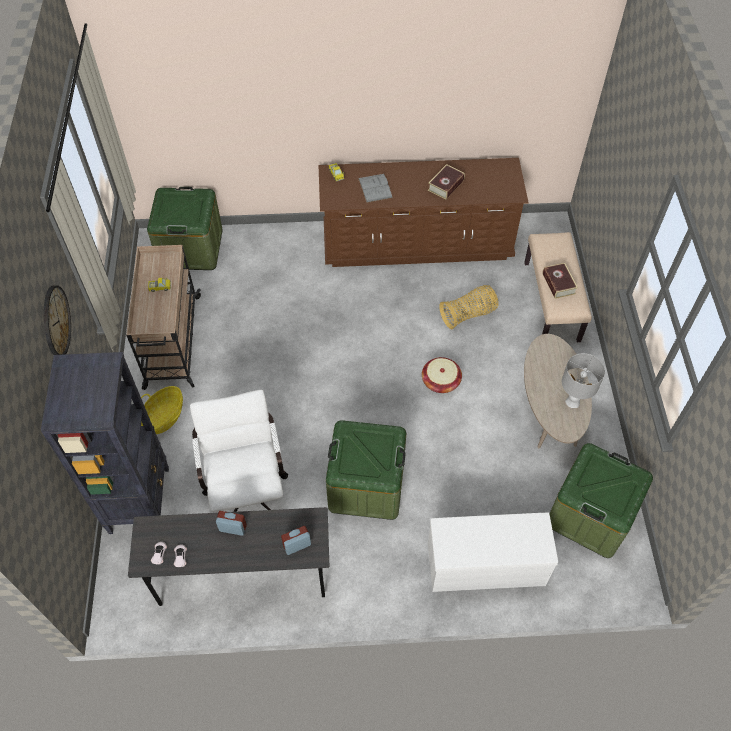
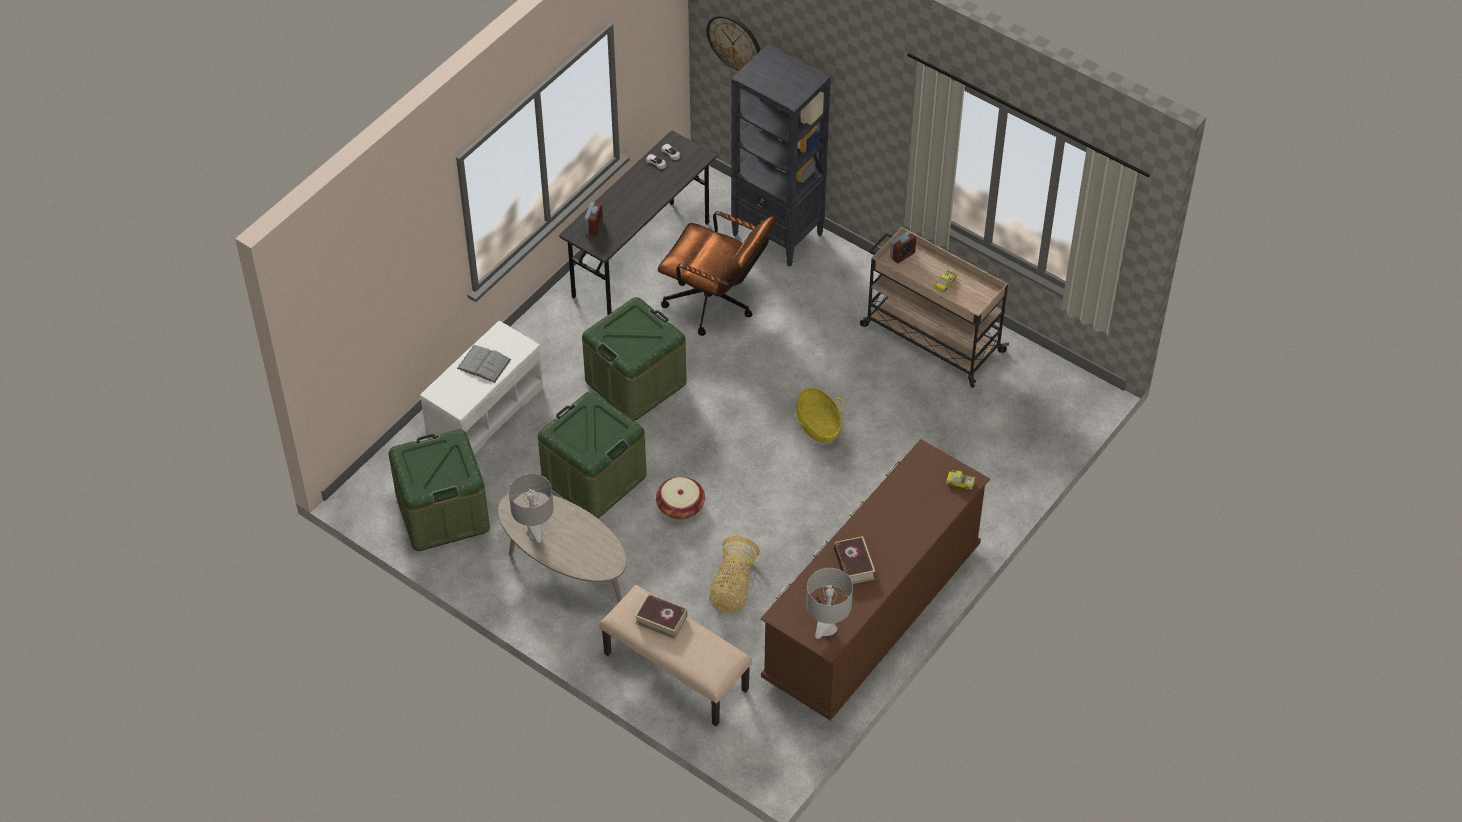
camera: 130 degrees right, 5 degrees down
(55, 321) = (870, 96): wall clock -> wall clock (734, 42)
(164, 417) = (847, 289): basket -> basket (818, 425)
(191, 248) = (1049, 416): green storage box -> green storage box (594, 478)
(233, 528) = (647, 201): alarm clock -> alarm clock (902, 255)
(247, 489) = (716, 304): white office chair -> brown office chair
(375, 188) = (908, 502): grey book -> grey book (484, 364)
(500, 171) = (827, 628): none -> grey table lamp

